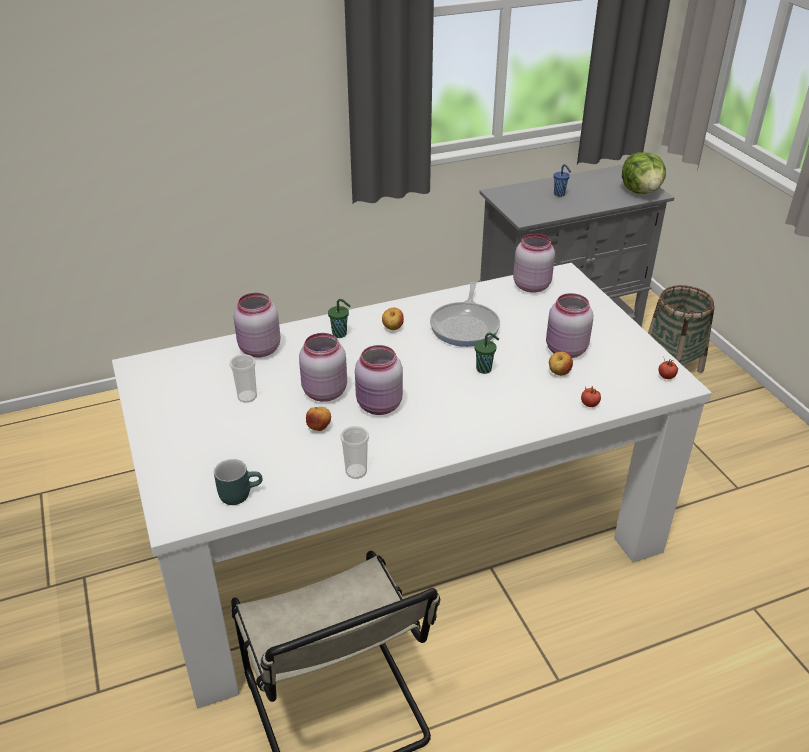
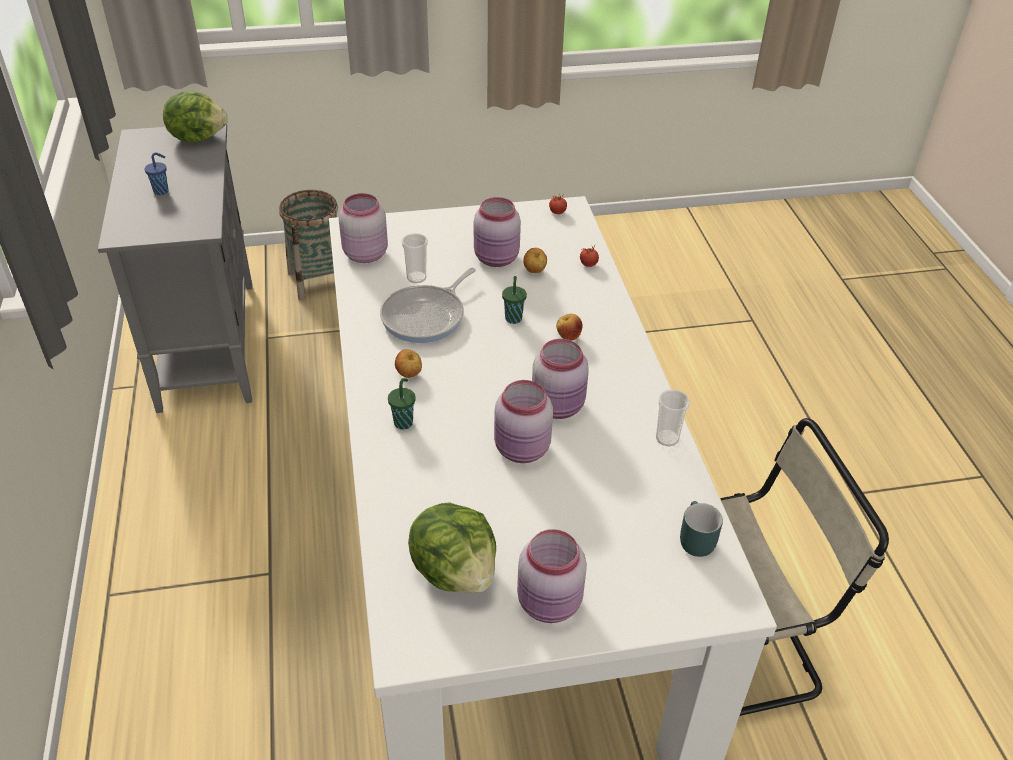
camera: 80 degrees left, 5 degrees up
(201, 377) = (455, 571): none -> lettuce
(247, 397) = (513, 523): cup -> cup (416, 277)
(258, 350) = (411, 505): pink jar -> pink jar (550, 604)
(319, 427) = (588, 460): apple -> apple (568, 337)
(465, 326) = (426, 316): frying pan -> frying pan turned 105 degrees clockwise

